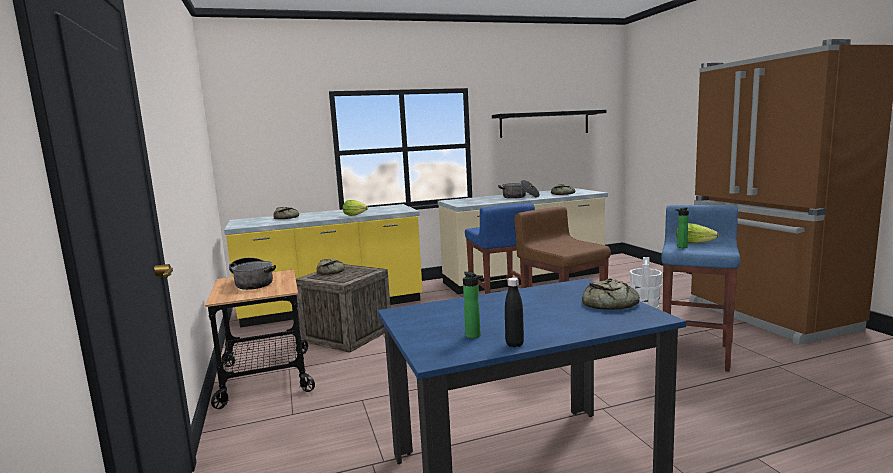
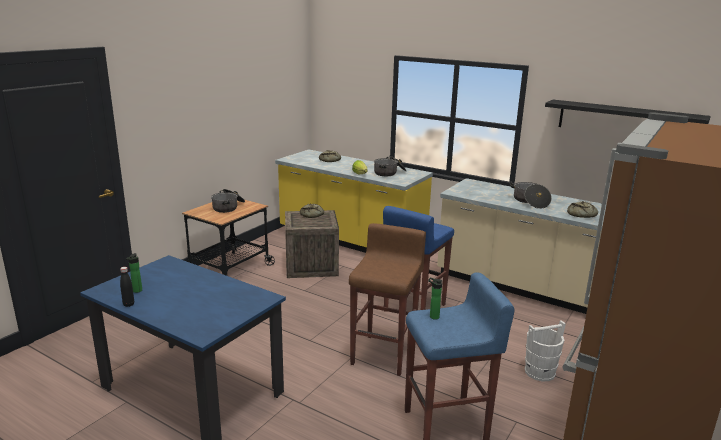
camera: 50 degrees right, 10 degrees up
(374, 210) = (389, 173): none -> cooking pot
(608, 304) = (222, 316): bread -> none
(696, 242) = (459, 321): lettuce -> none

